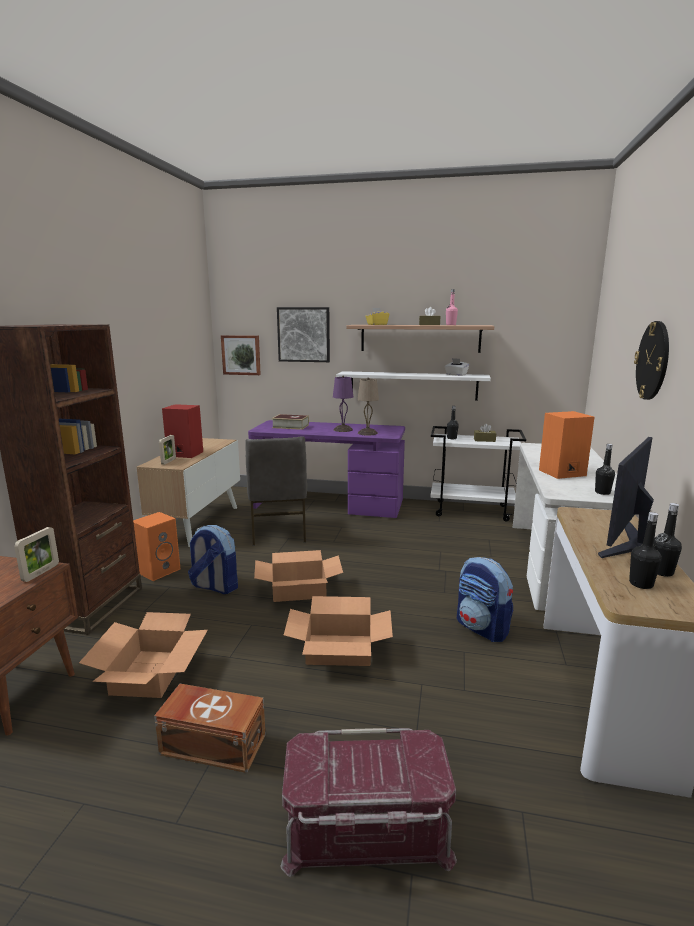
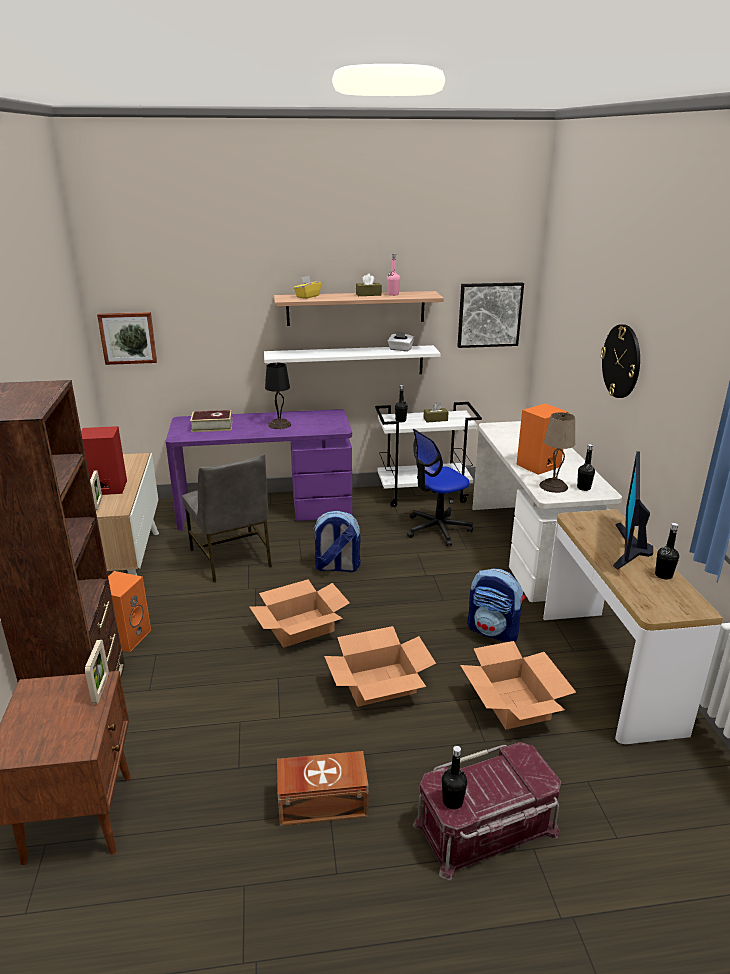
camera: 20 degrees left, 10 degrees up
(150, 673) = (211, 755): cardboard box -> cardboard box (513, 702)
(214, 587) = (207, 643): backpack -> backpack (336, 567)
(304, 334) = (212, 309): picture -> picture (489, 315)
(342, 429) = (279, 424): purple table lamp -> black table lamp
(367, 433) = (311, 427): beige table lamp -> beige table lamp (553, 486)
(470, 537) = (437, 529): none -> office chair
(641, 584) = (654, 591): black bottle -> black bottle (452, 801)

